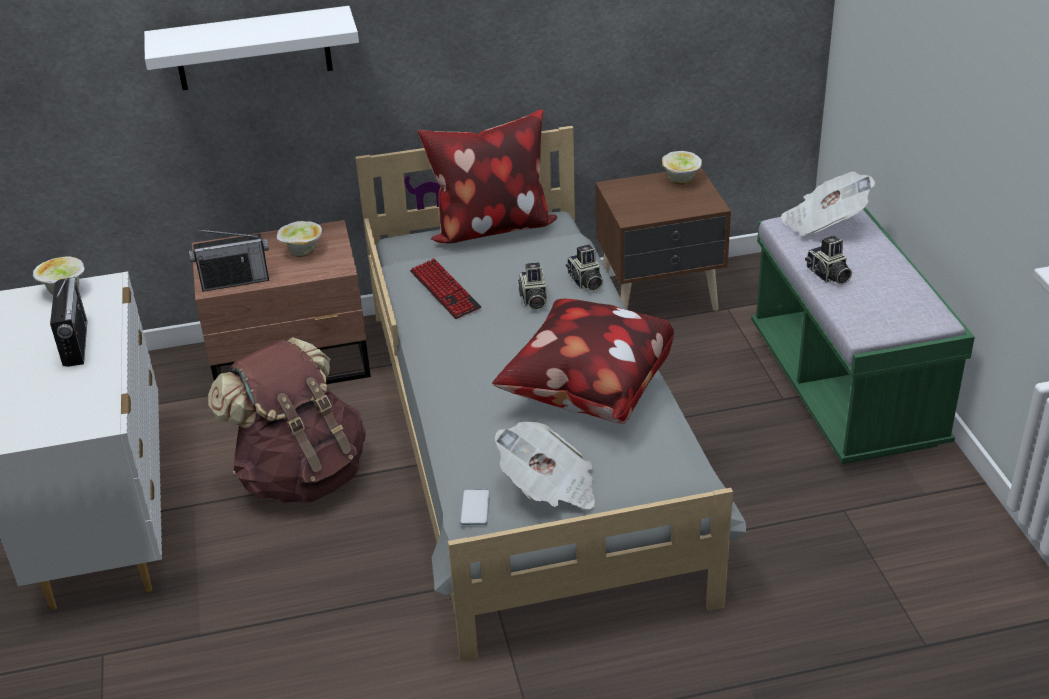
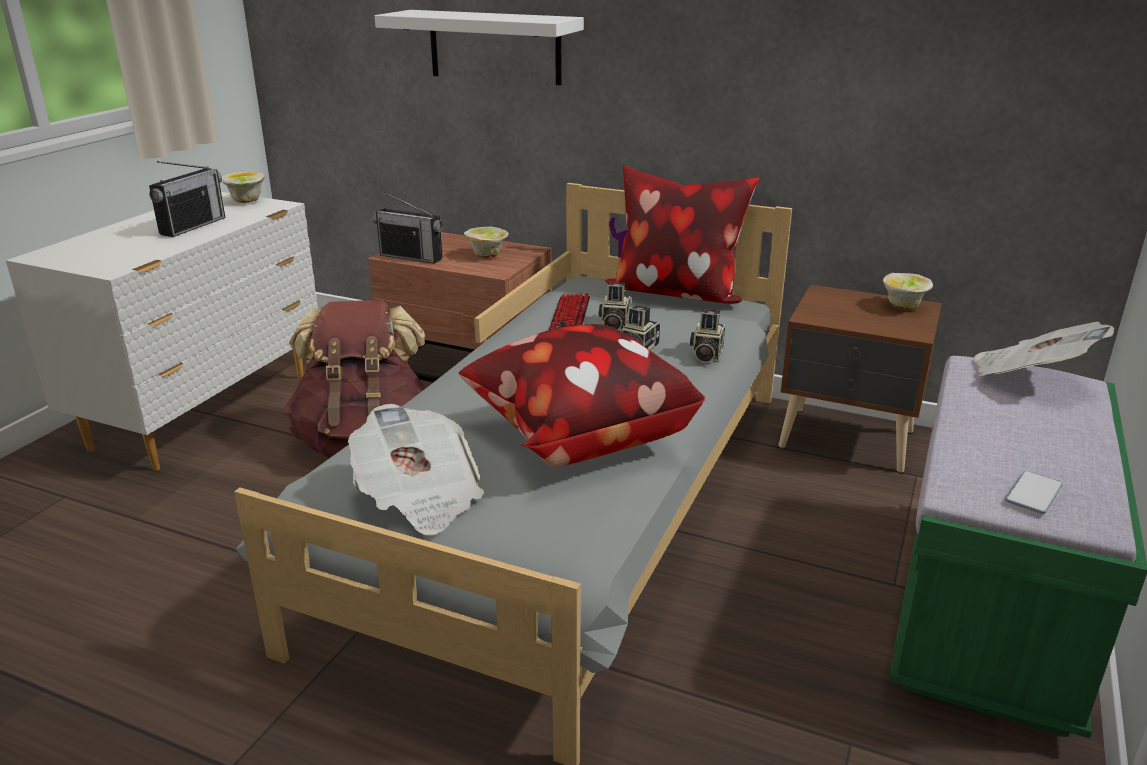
camera: 35 degrees right, 10 degrees down
(475, 508) = (330, 482): phone -> phone (1033, 493)
(828, 275) = (974, 423): camera -> camera (613, 325)

